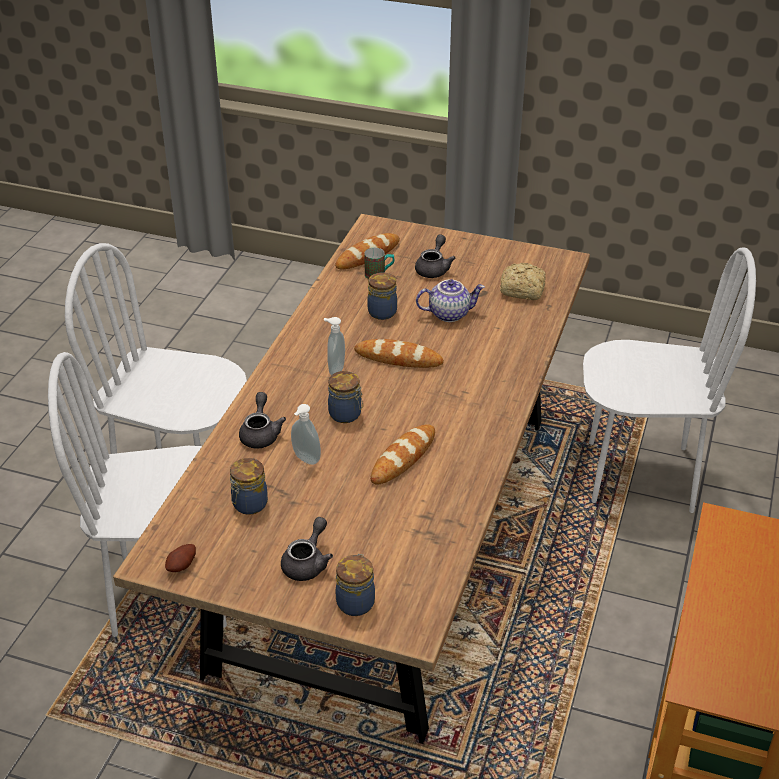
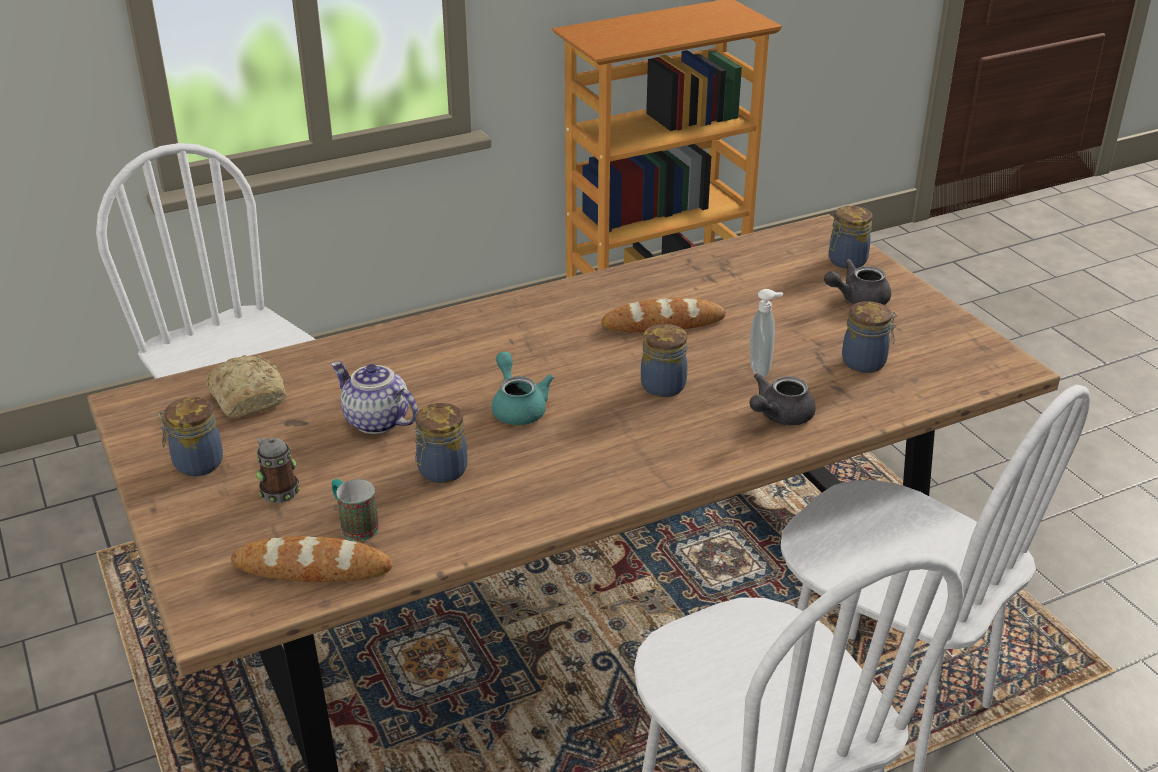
camera: 135 degrees left, 5 degrees down
(182, 566) = (981, 349): potato -> none
(335, 369) = (605, 435): soap dispenser -> none
(398, 358) = (518, 407): bread -> turquoise teapot
(434, 268) = (277, 489): grey teapot -> mug
(484, 258) = (196, 463): none -> jar

